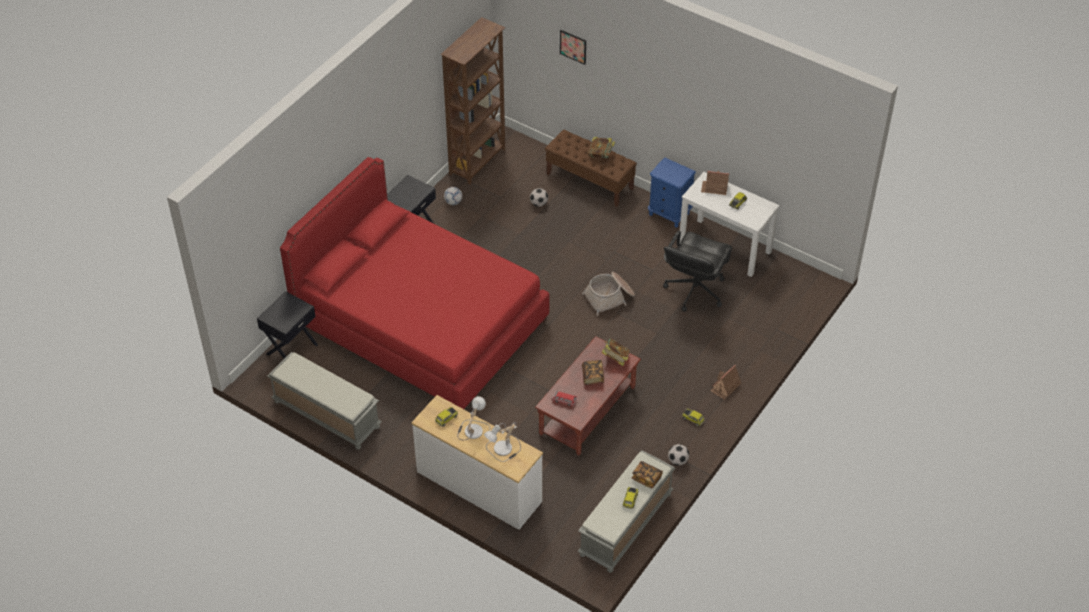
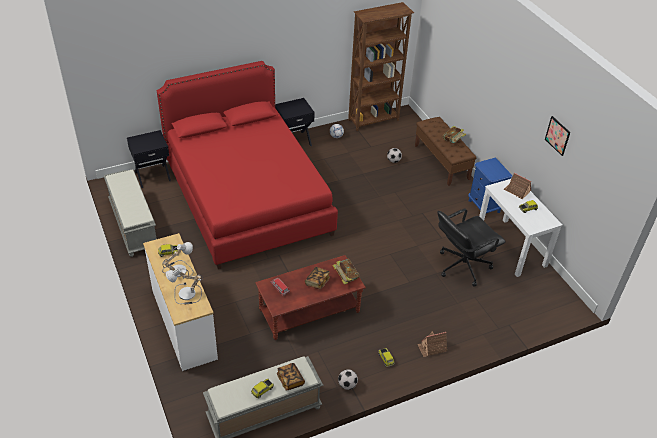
camera: 30 degrees right, 5 degrees down
(573, 46) = (458, 44): picture -> picture (557, 135)
(609, 297) = (393, 241): basket -> none

